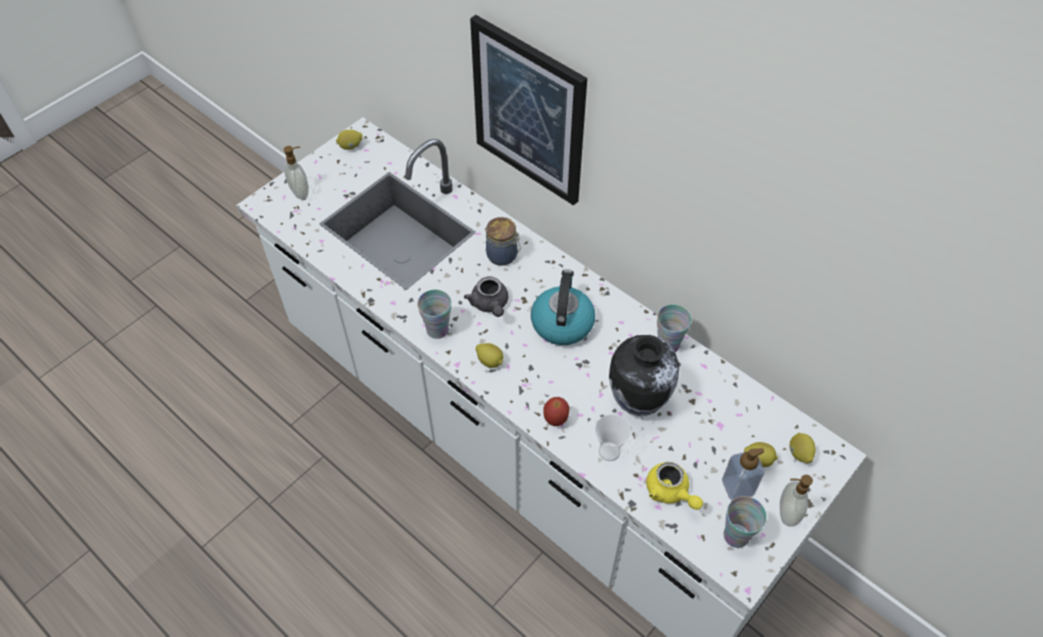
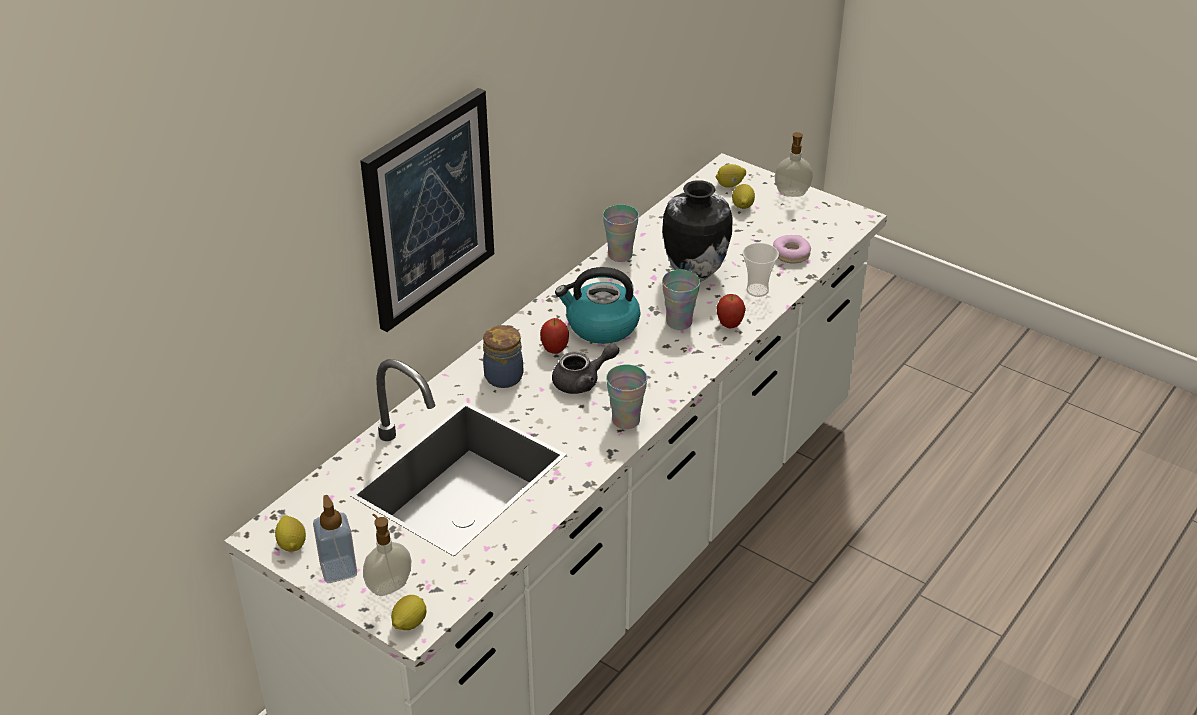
camera: 95 degrees left, 15 degrees down
(490, 361) = (663, 375): lemon -> lemon (409, 623)
(532, 289) = (555, 350): none -> apple
(670, 492) = (791, 254): yellow teapot -> donut
(736, 536) = (822, 220): cup -> cup (679, 322)
(737, 487) = (774, 218): soap dispenser -> soap dispenser (338, 570)

